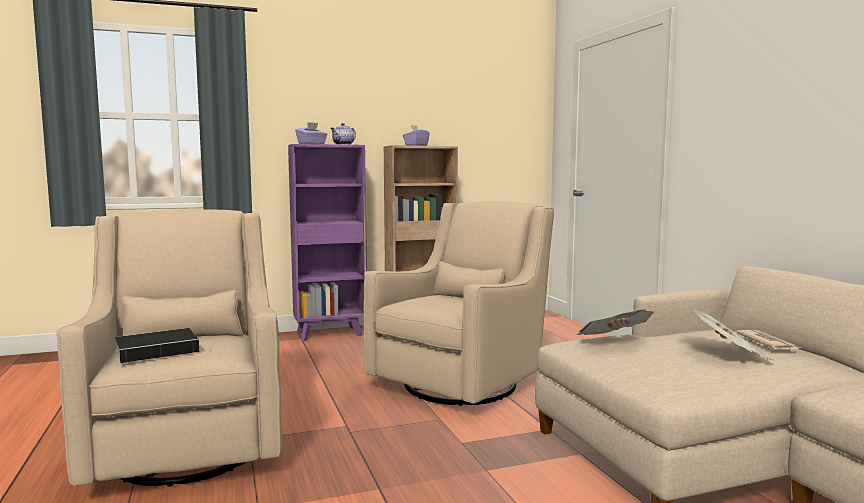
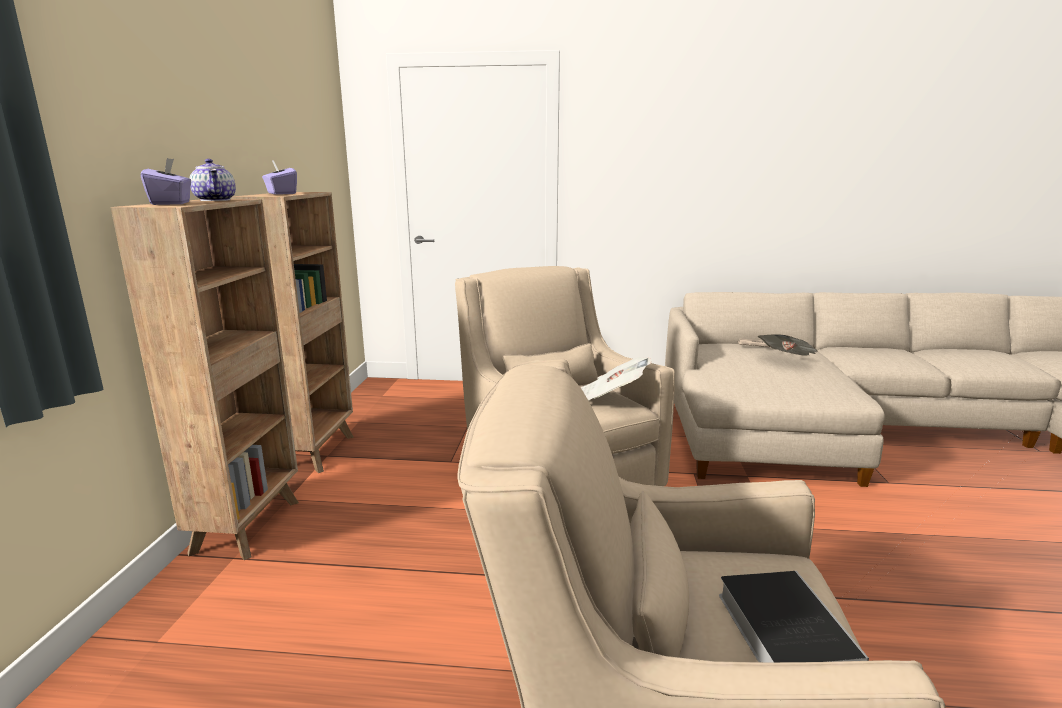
camera: 65 degrees left, 10 degrees up
(331, 333) = (248, 525): purple bookcase -> brown bookcase
(613, 343) = (728, 379): newspaper -> newspaper (610, 397)

